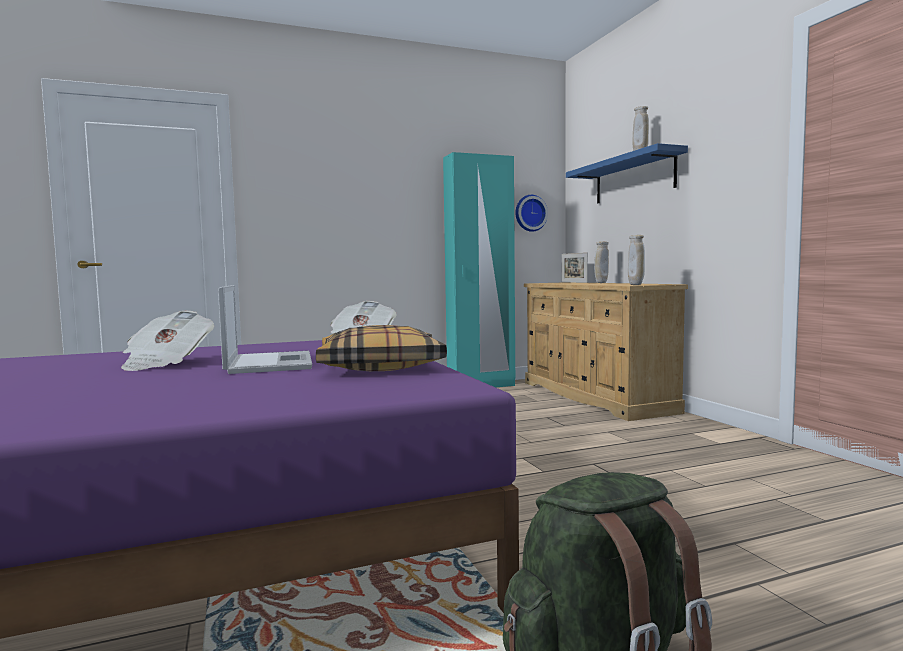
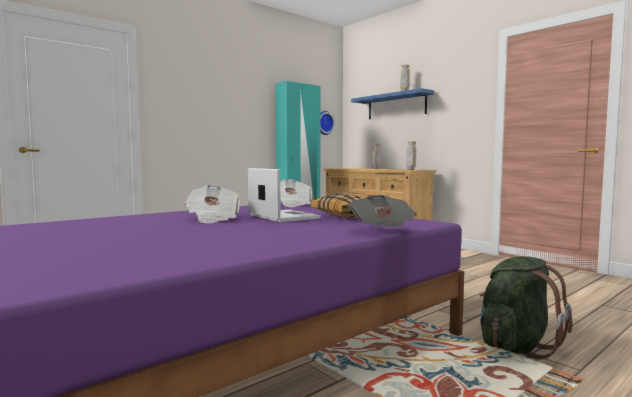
camera: 20 degrees left, 0 degrees up
(308, 403) = (382, 231): none -> newspaper
(574, 282) = (354, 168): picture frame -> none

